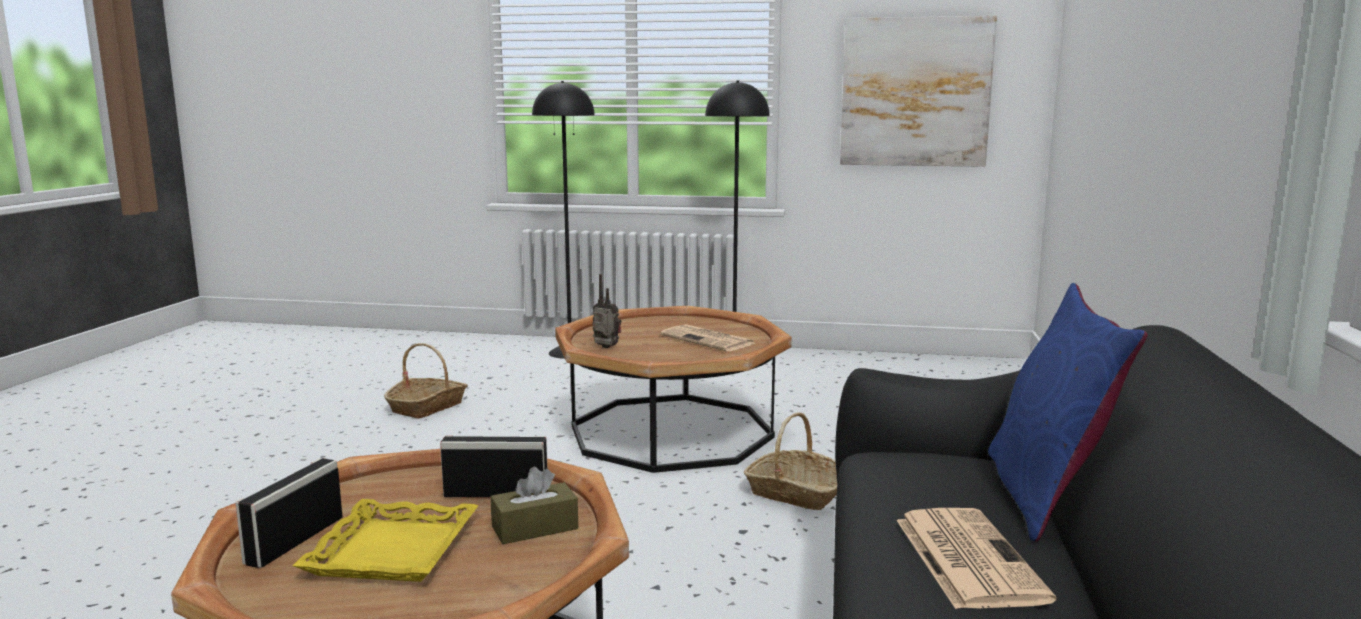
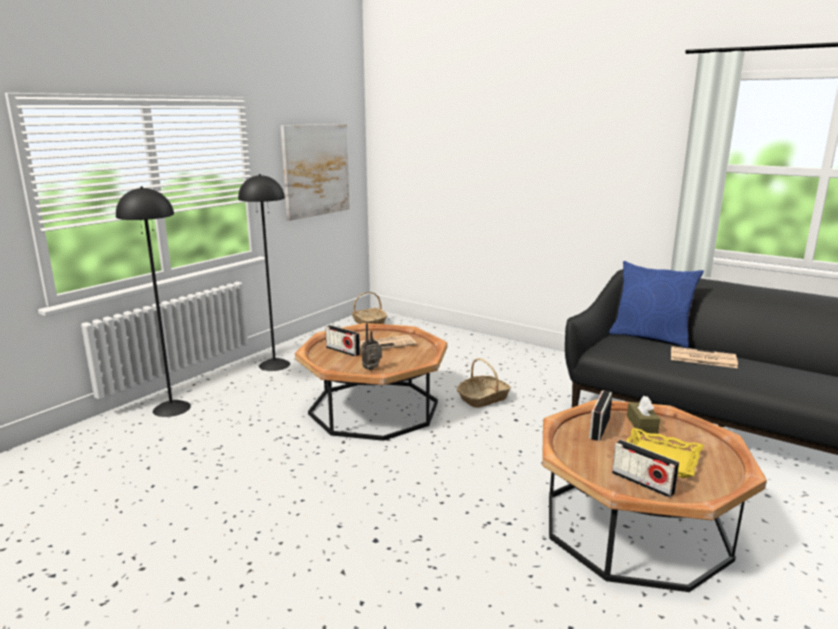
camera: 65 degrees left, 5 degrees up
(427, 407) = (221, 483): basket -> basket (369, 323)
(654, 328) = (343, 351): none -> radio

